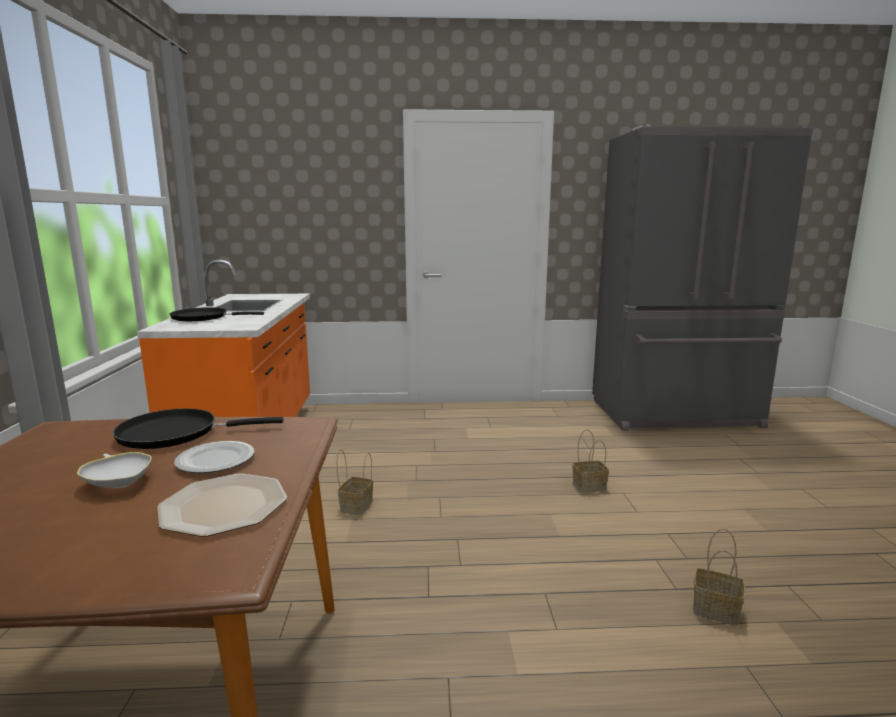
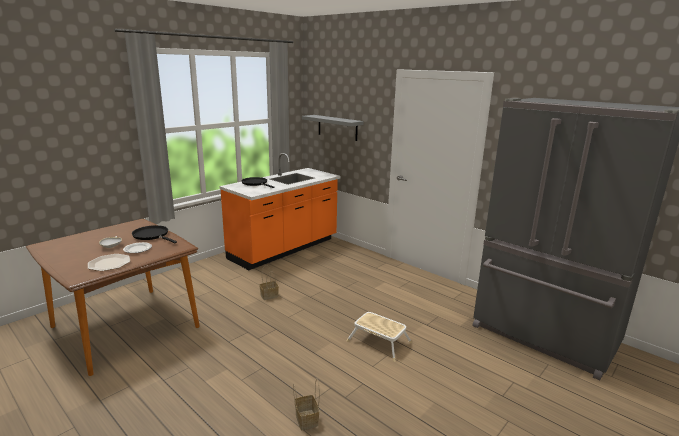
camera: 45 degrees right, 5 degrees up
(288, 213) = (337, 127): none -> grey shelf
(589, 486) = (379, 342): basket -> beige step ladder

